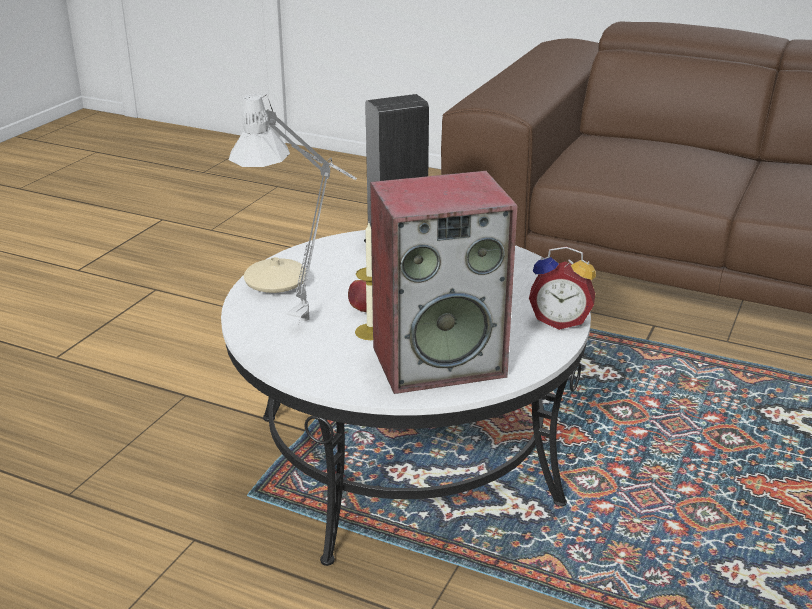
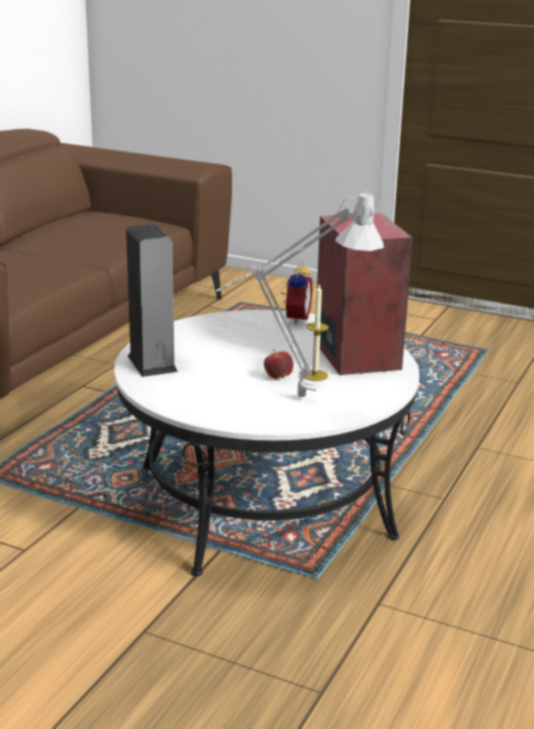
camera: 90 degrees left, 5 degrees down
(276, 284) = (230, 412): beige vase -> none

